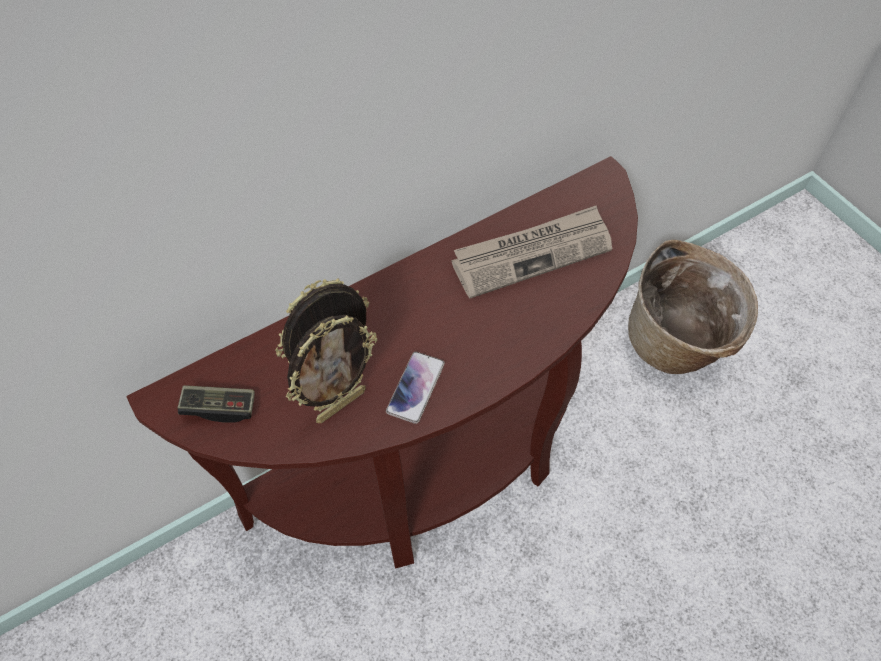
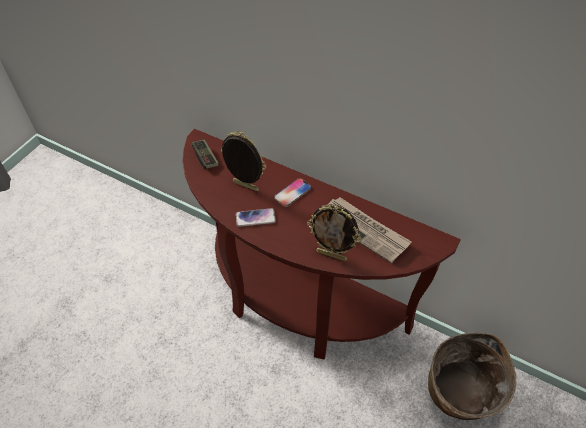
camera: 60 degrees right, 5 degrees down
(340, 404) = (230, 196): picture frame -> picture frame (331, 255)
(397, 310) = (292, 193): none -> phone

